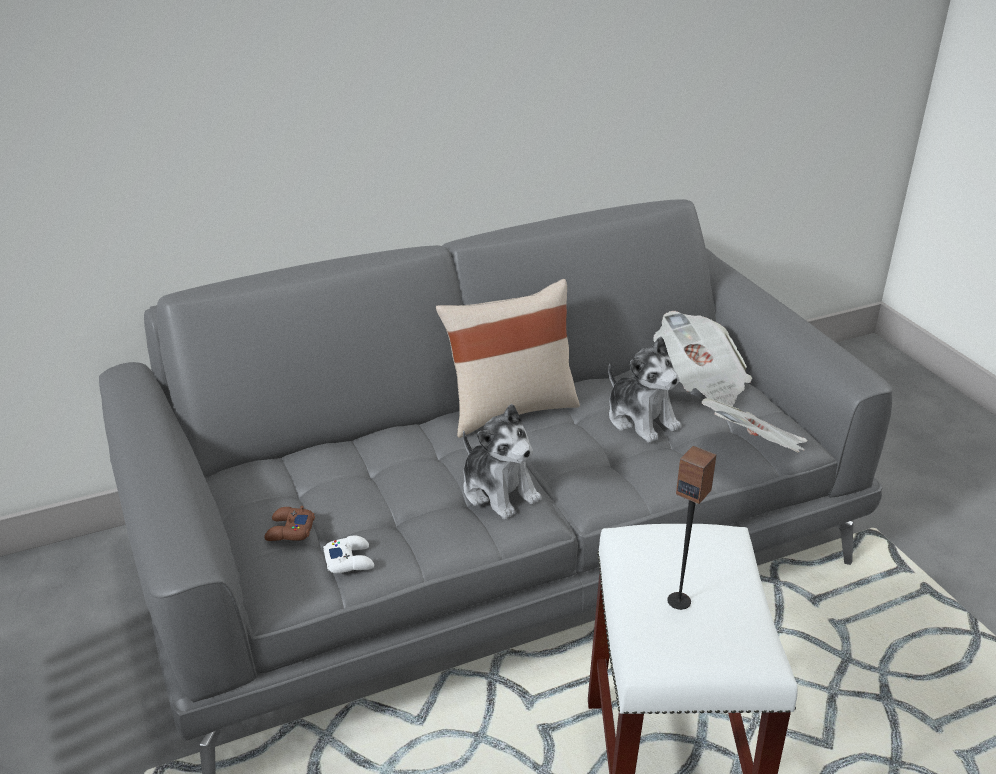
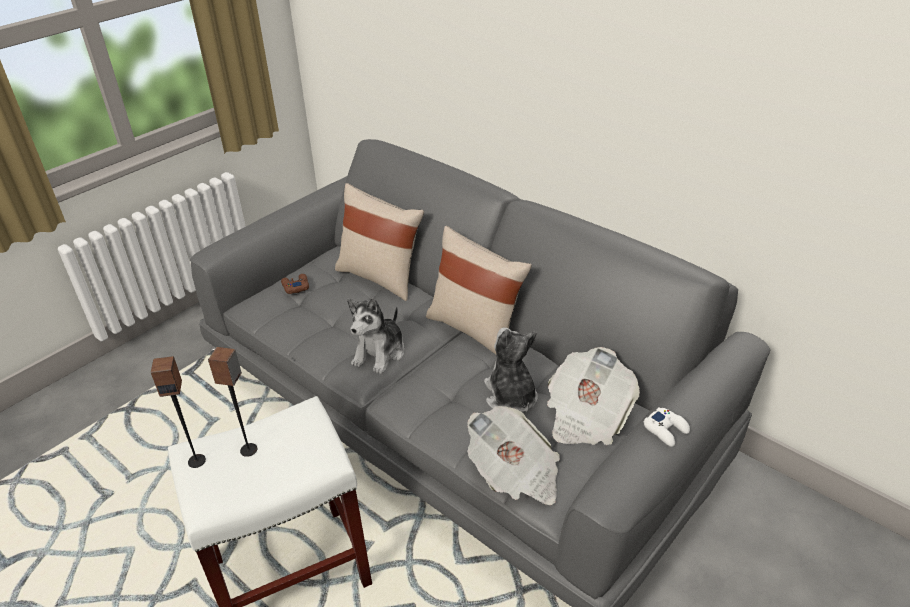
camera: 65 degrees right, 5 degrees up
(340, 450) = (380, 277): none -> beige pillow
(349, 560) = (283, 317): white game controller -> white game controller (666, 430)
(641, 419) = (510, 396): plush toy -> plush toy turned 135 degrees clockwise
(682, 648) = (197, 460): none -> speaker

